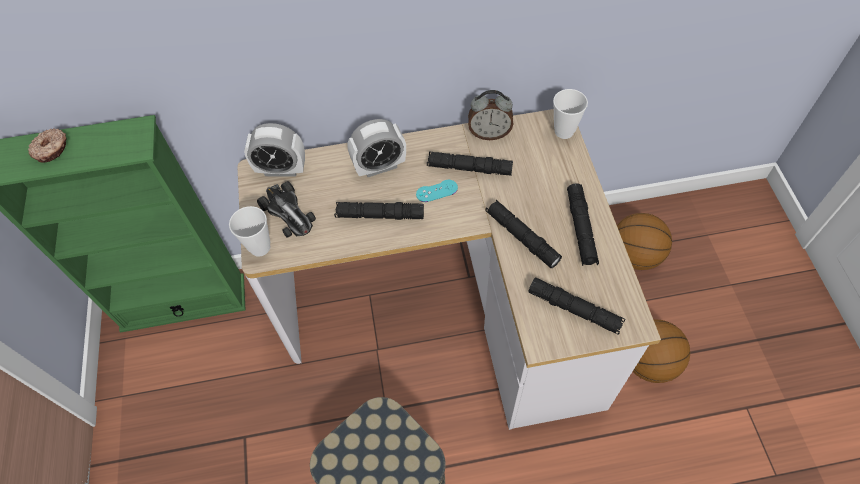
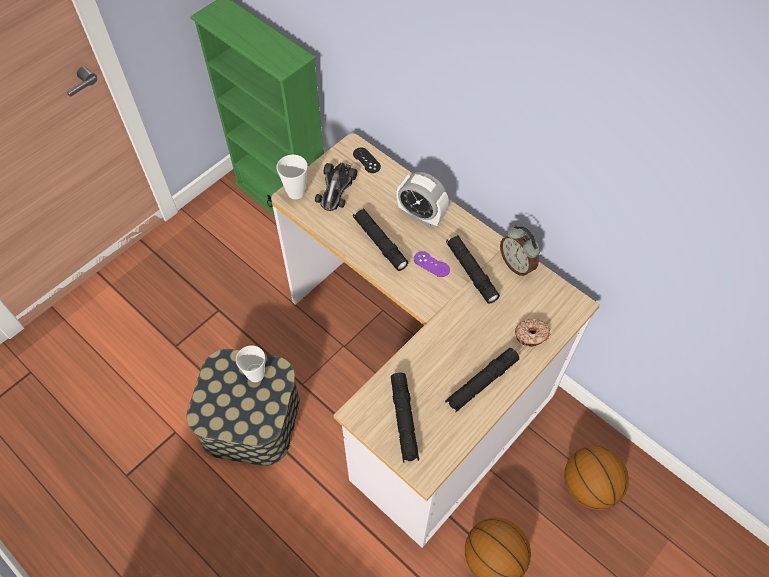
camera: 50 degrees right, 0 degrees up
(52, 149) = (246, 30): donut -> donut (531, 335)
(281, 170) = (366, 160): alarm clock -> black game controller
(437, 191) = (431, 264): turquoise game controller -> purple game controller
(522, 237) = (438, 346): black flashlight -> none
(564, 131) = (568, 315): cup -> cup (256, 374)

